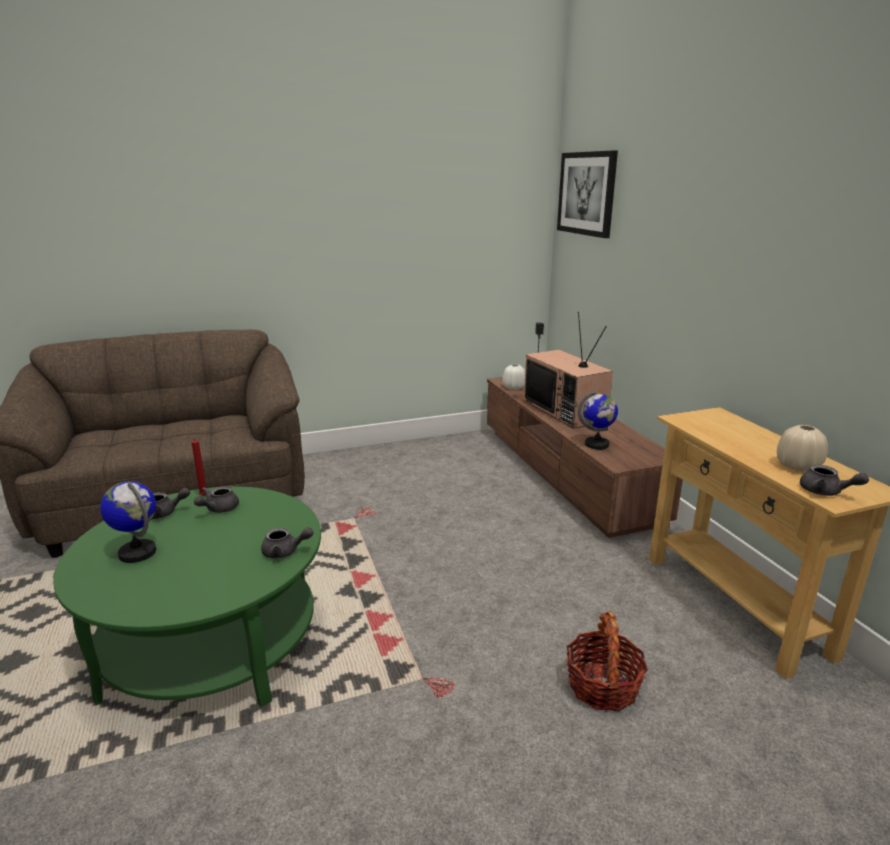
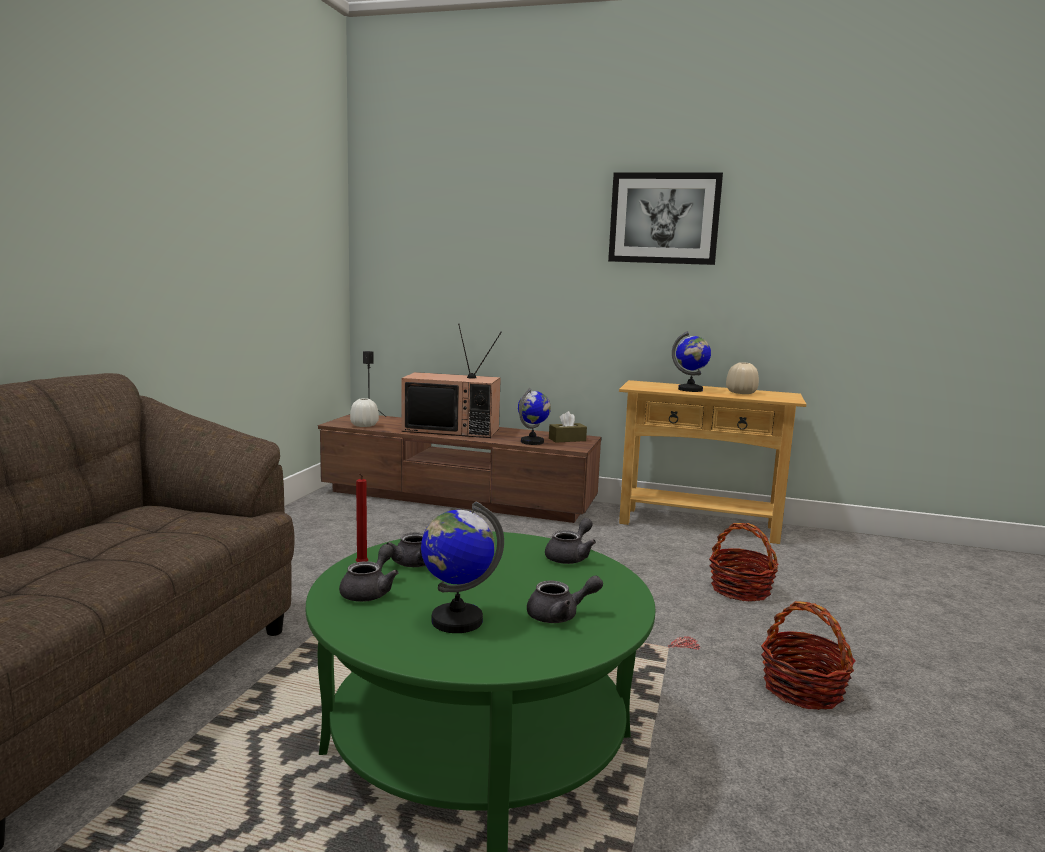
camera: 55 degrees left, 10 degrees down
(425, 794) = (803, 689): none -> basket
(587, 193) = (410, 211): picture -> picture (664, 218)
(637, 453) = (567, 439): none -> brown tissue box
(740, 441) = (690, 390): none -> globe
(826, 492) = (780, 398): grey teapot -> grey teapot (560, 615)

